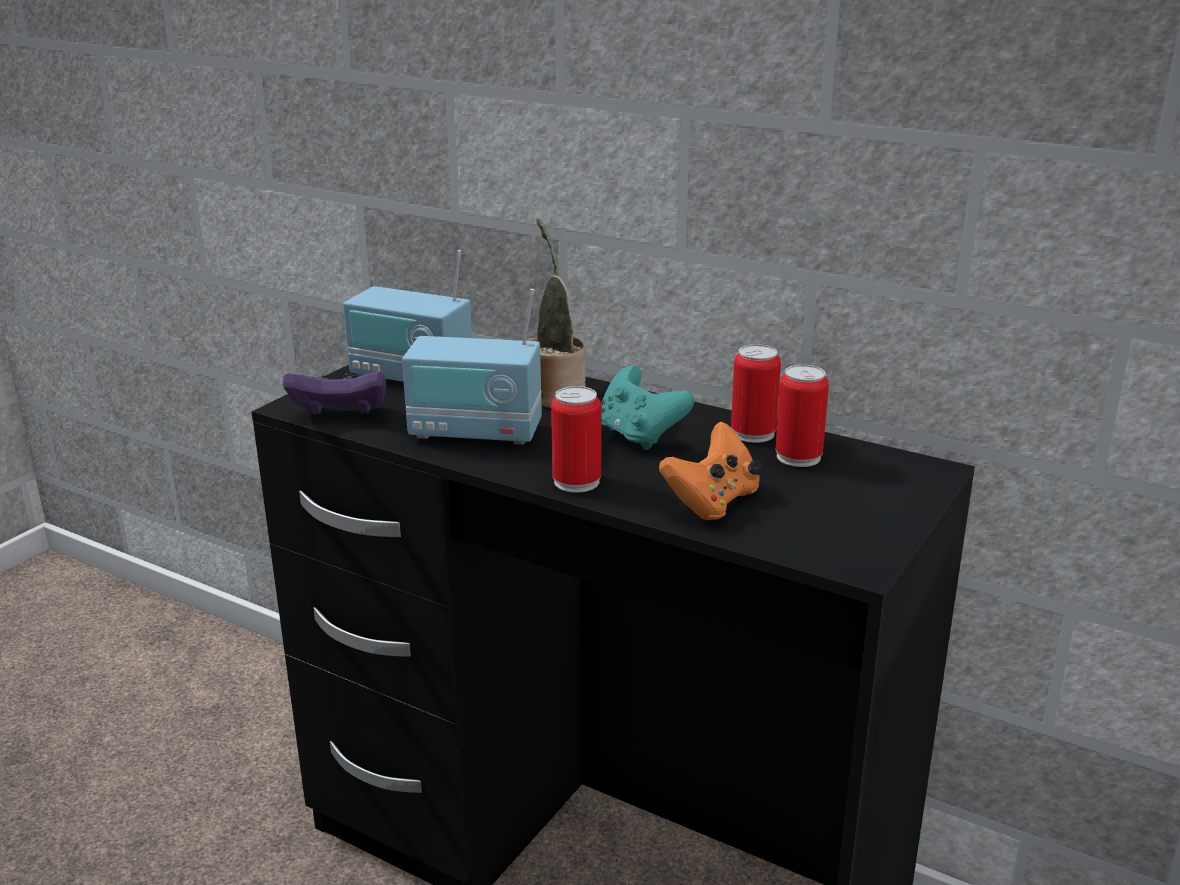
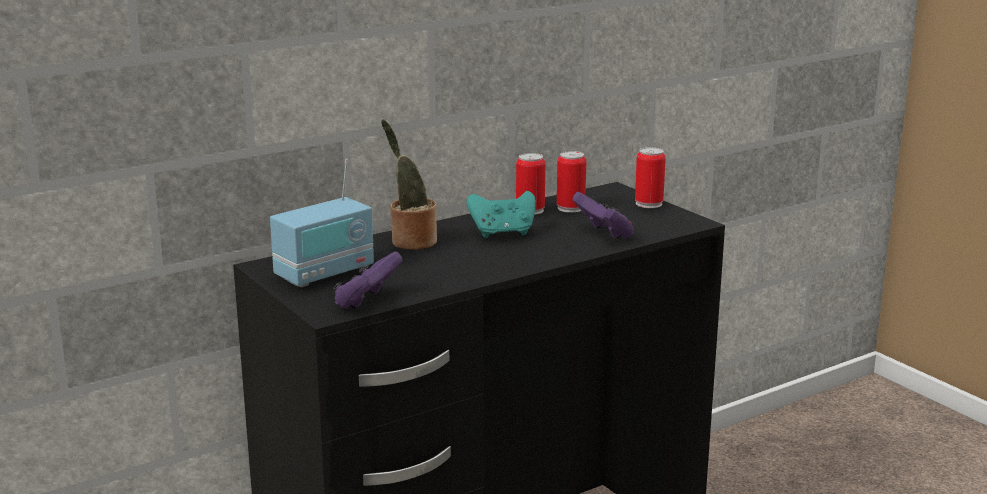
camera: 65 degrees left, 5 degrees down
(475, 433) = (447, 270): radio -> none
(576, 481) = (547, 257): can -> can (648, 204)
(712, 502) = (604, 234): orange game controller -> purple game controller

